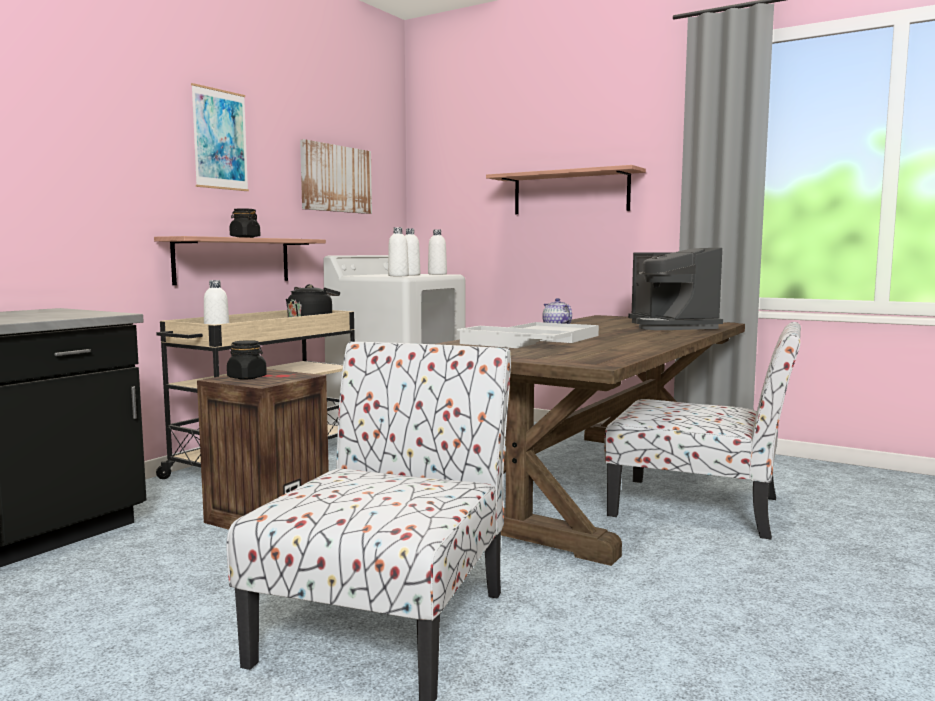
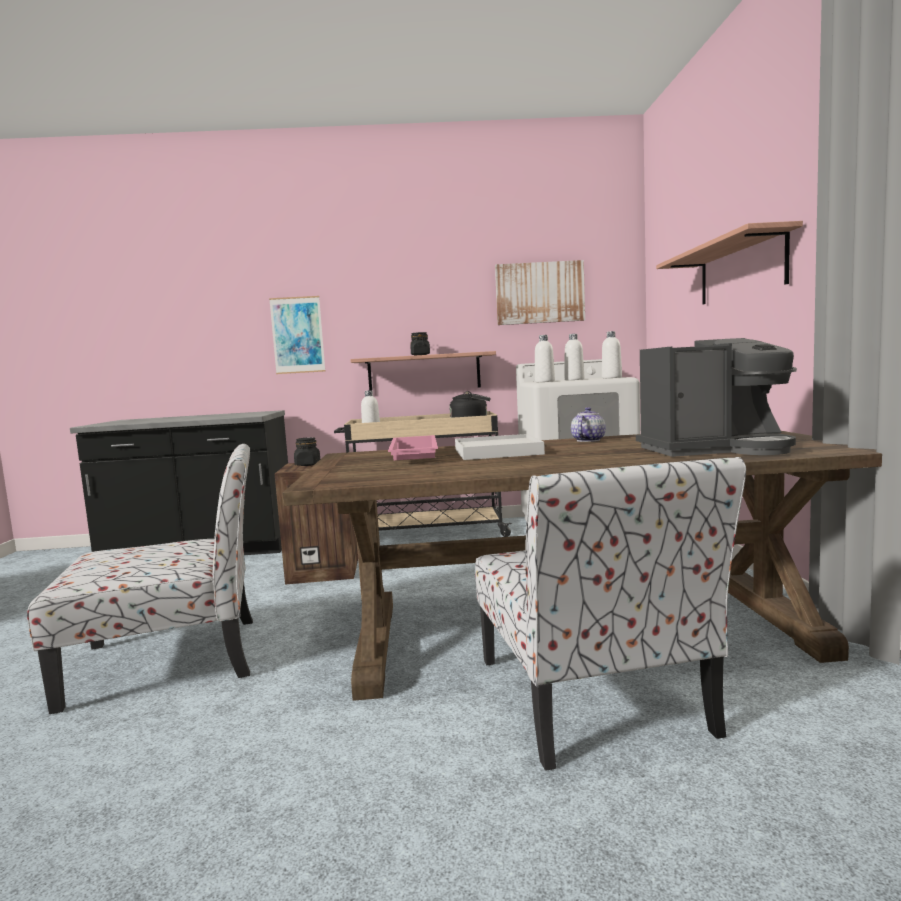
camera: 55 degrees right, 0 degrees up
(220, 139) = (410, 280): picture -> picture (297, 335)
(512, 345) = (412, 457): white tray -> pink tray
(671, 327) = (715, 449): coffee machine -> coffee machine turned 135 degrees counterclockwise

